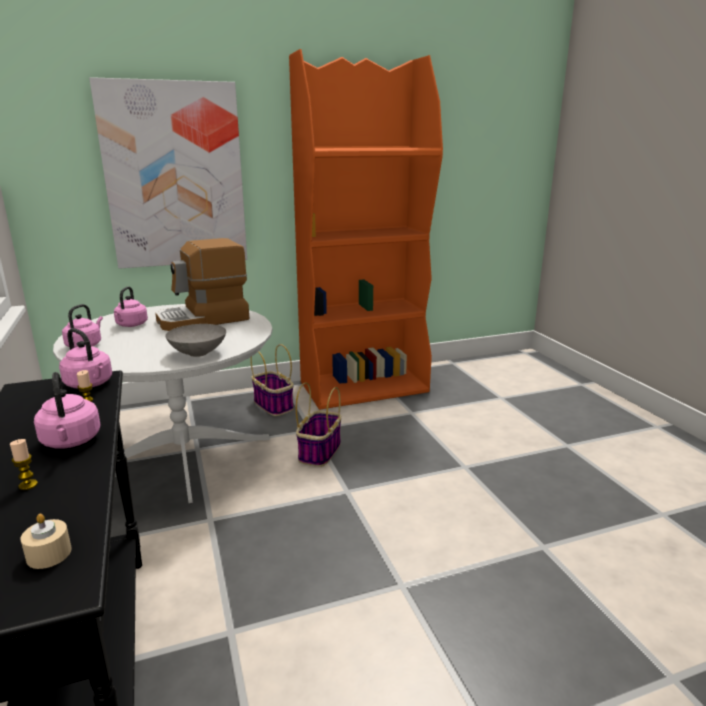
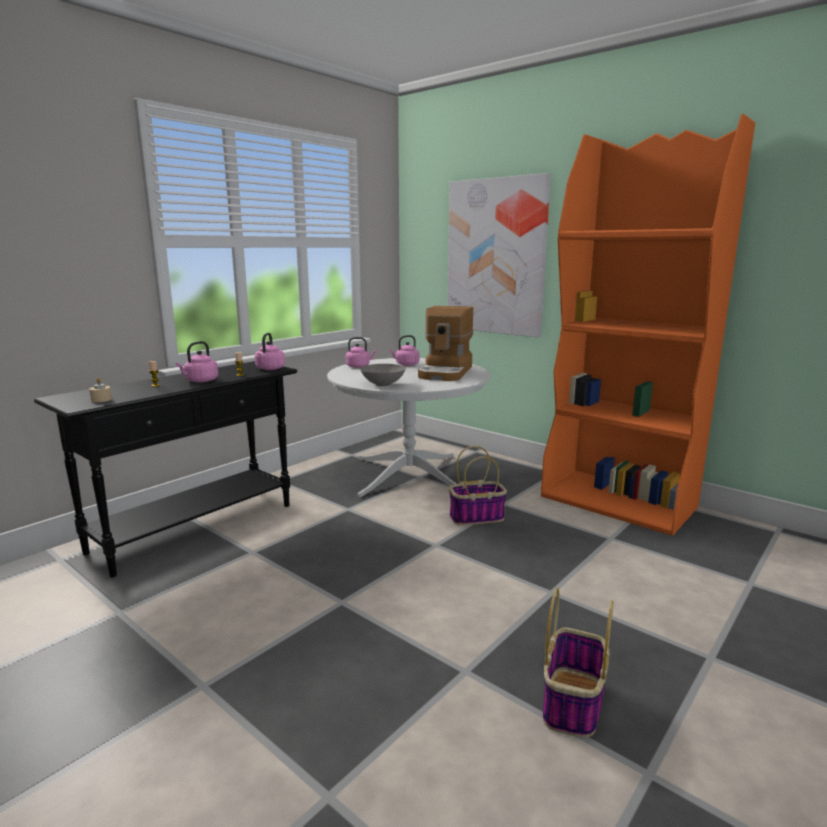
camera: 60 degrees right, 5 degrees down
(204, 319) = (446, 372): coffee machine -> coffee machine turned 105 degrees counterclockwise
(274, 405) = (517, 479): basket -> basket (573, 703)

